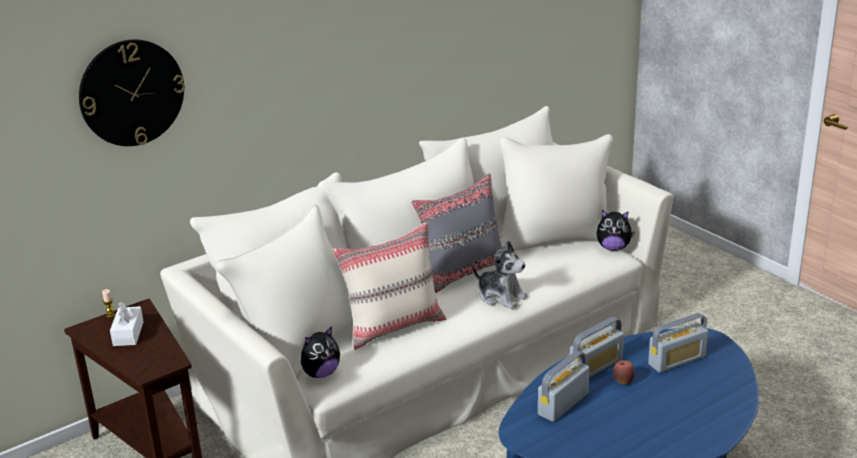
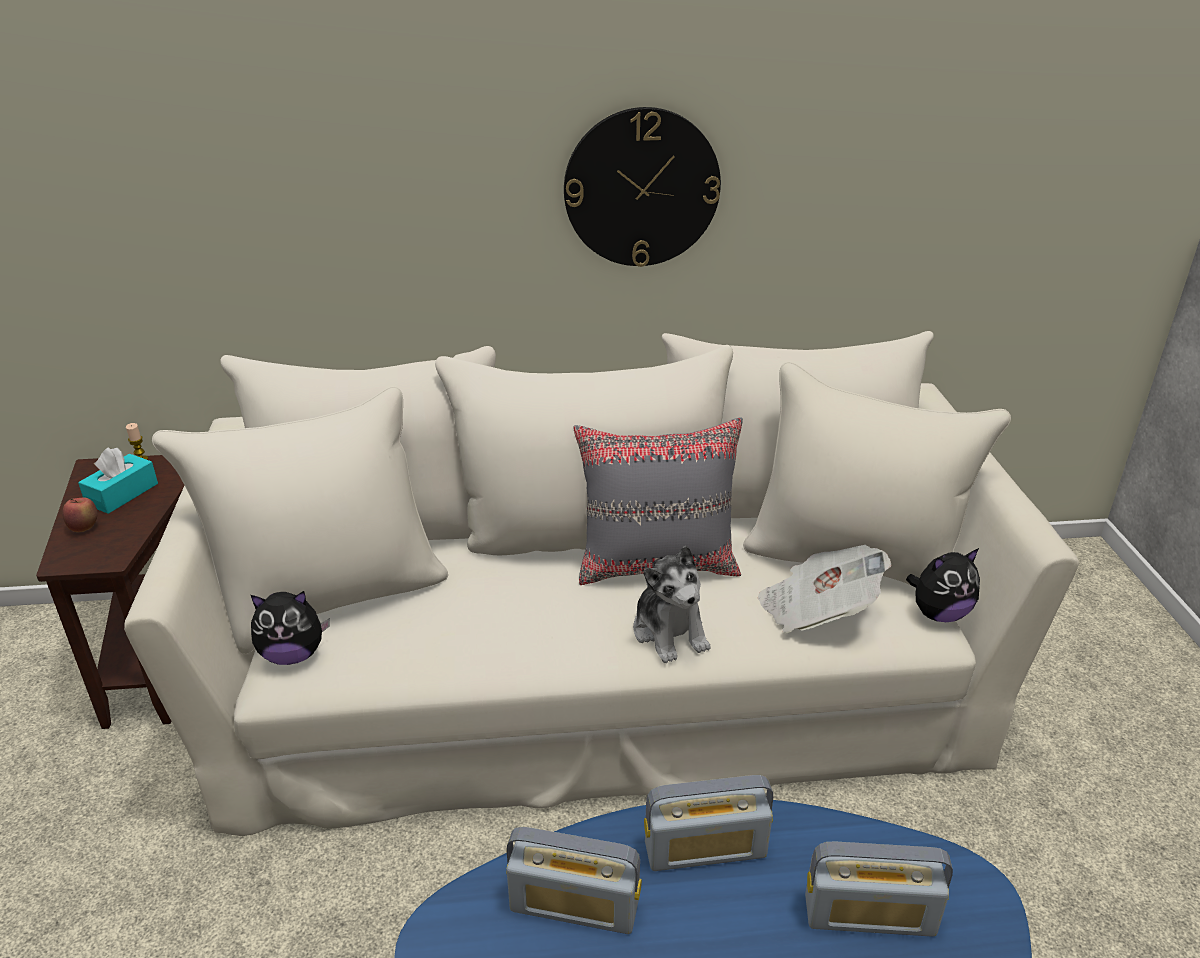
camera: 30 degrees right, 5 degrees up
(128, 334) = (122, 494): white tissue box -> turquoise tissue box
(131, 92) = (170, 142): wall clock -> wall clock (641, 188)
(393, 326) = (467, 618): beige pillow -> none
(559, 264) = (817, 610): none -> newspaper
(563, 404) = (574, 906): radio -> radio turned 150 degrees counterclockwise
(613, 248) = (938, 613): plush toy -> plush toy turned 60 degrees counterclockwise
(623, 381) = (725, 911): apple -> apple (84, 528)

